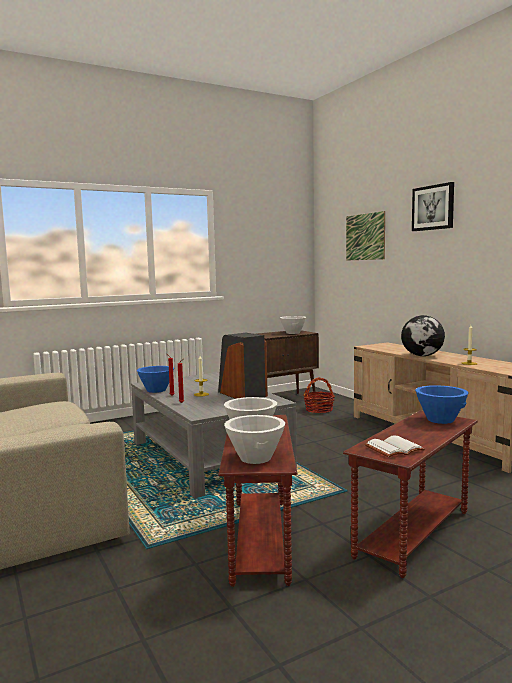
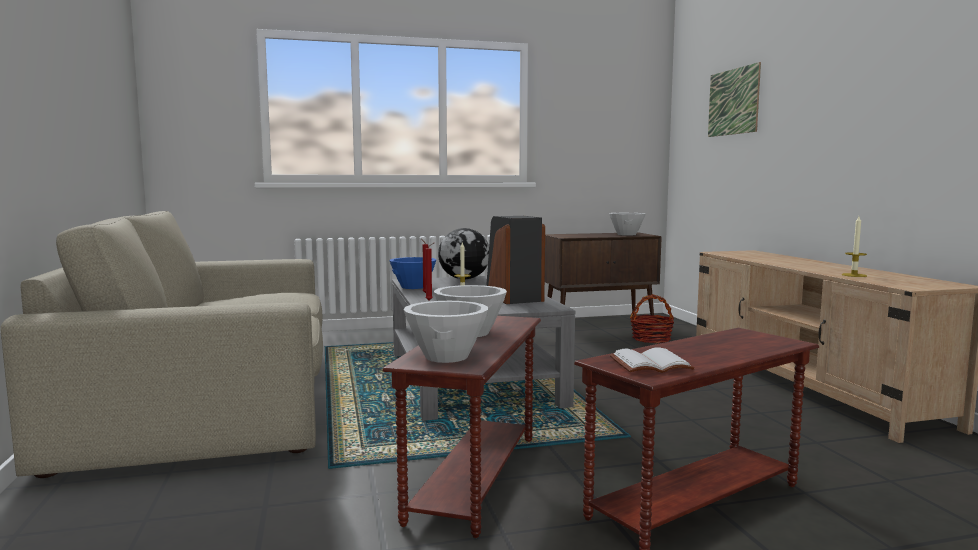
camera: 15 degrees right, 0 degrees up
(422, 356) = (789, 264): globe -> globe (465, 279)
(433, 207) = (825, 49): picture -> none
(440, 419) = (758, 339): blue bowl -> none

